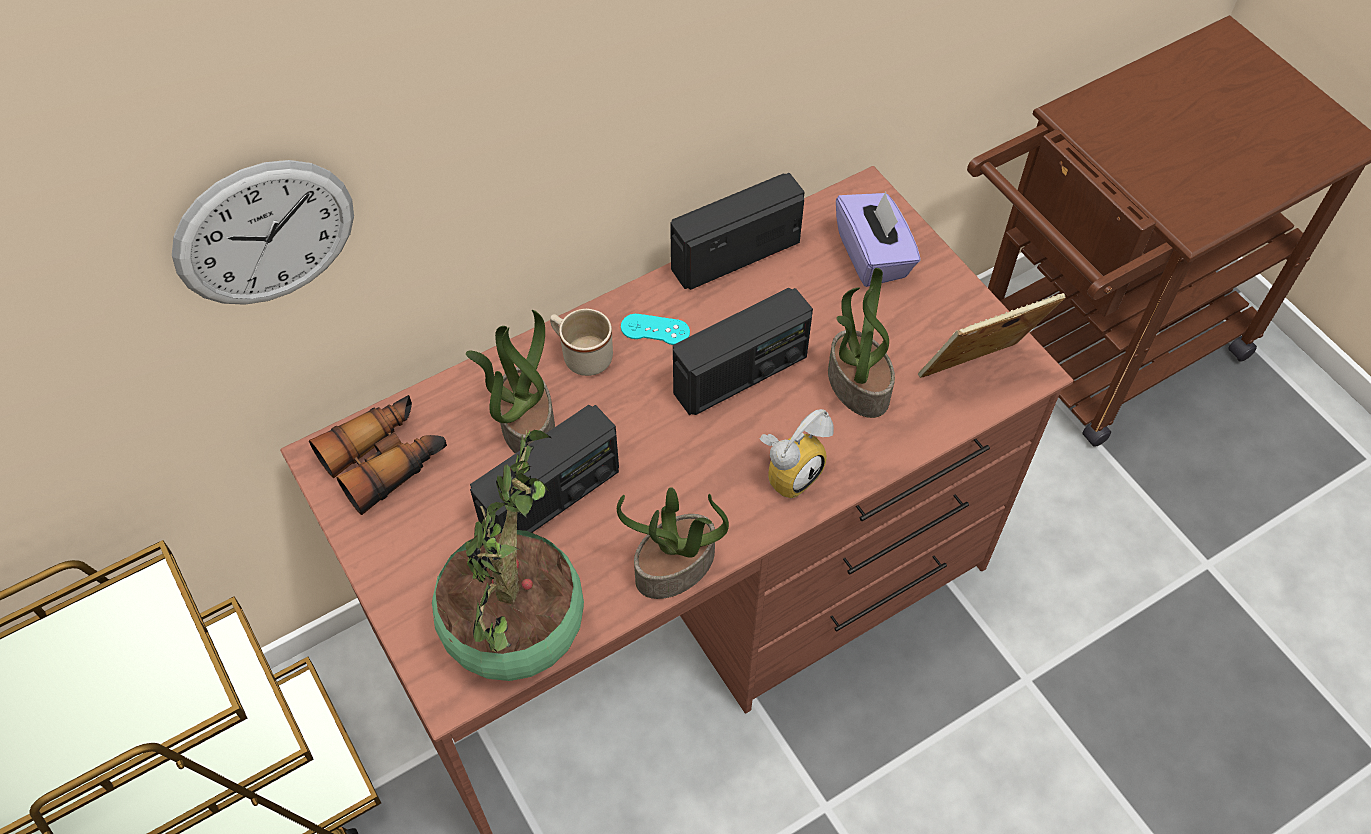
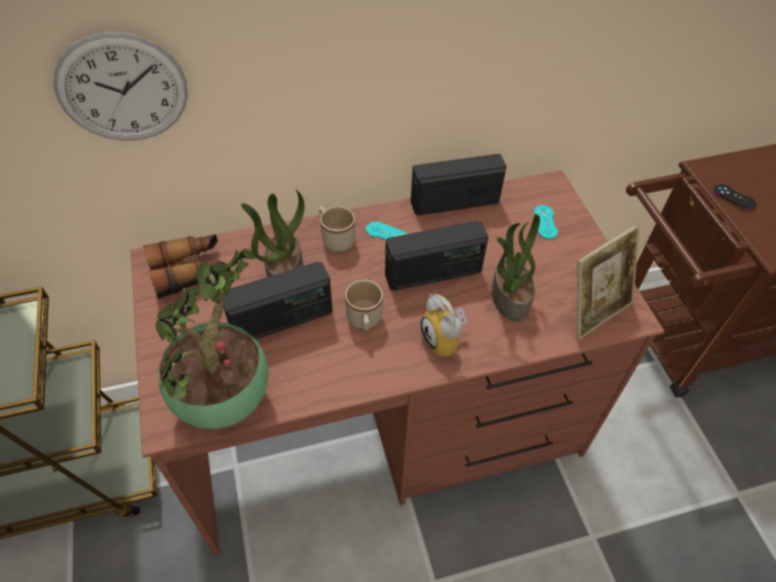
camera: 15 degrees right, 5 degrees down
(669, 470) = (364, 321): none -> beige mug
(675, 568) = (345, 385): potted plant -> none
(790, 470) = (445, 341): alarm clock -> alarm clock turned 90 degrees clockwise
(873, 256) = (545, 222): purple tissue box -> turquoise game controller
(976, 374) = (595, 310): picture frame -> picture frame turned 150 degrees clockwise
(1121, 151) = (734, 197): none -> black game controller

